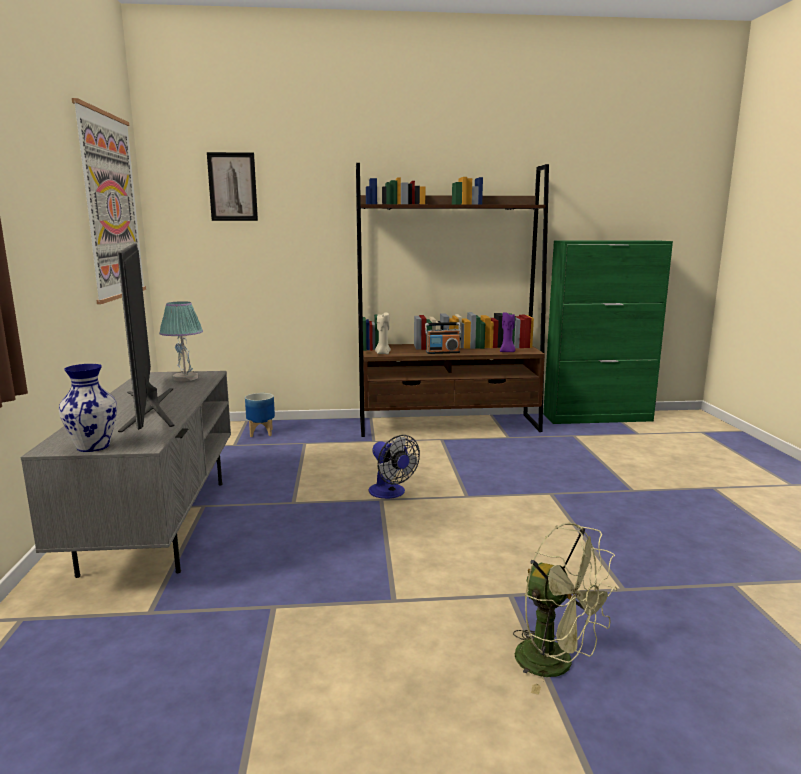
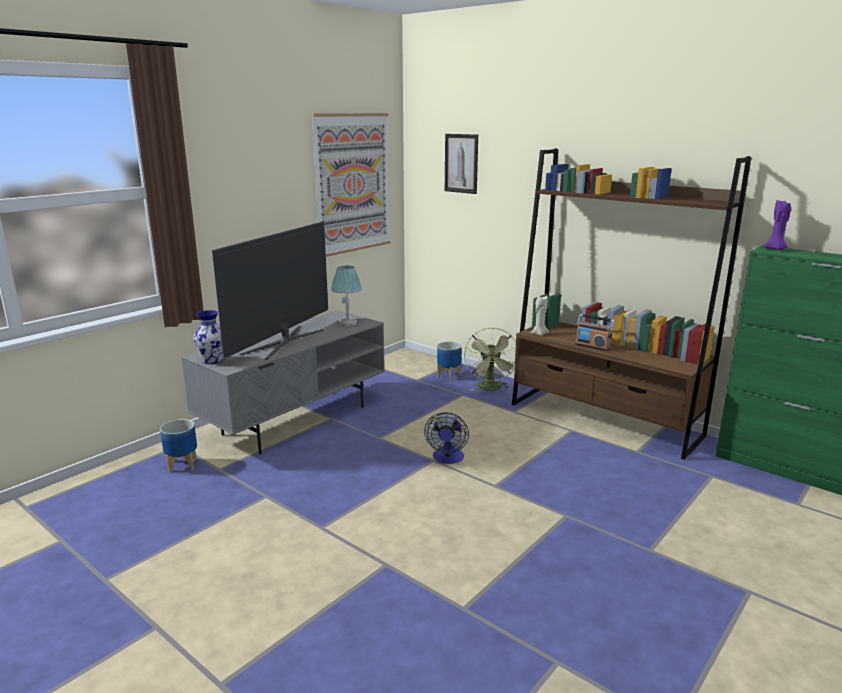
camera: 45 degrees right, 5 degrees up
(78, 635) = (182, 465): none -> planter
(507, 352) = (656, 362): purple candle -> purple candle (776, 249)
(556, 664) = (330, 616): green fan -> green fan (491, 389)

